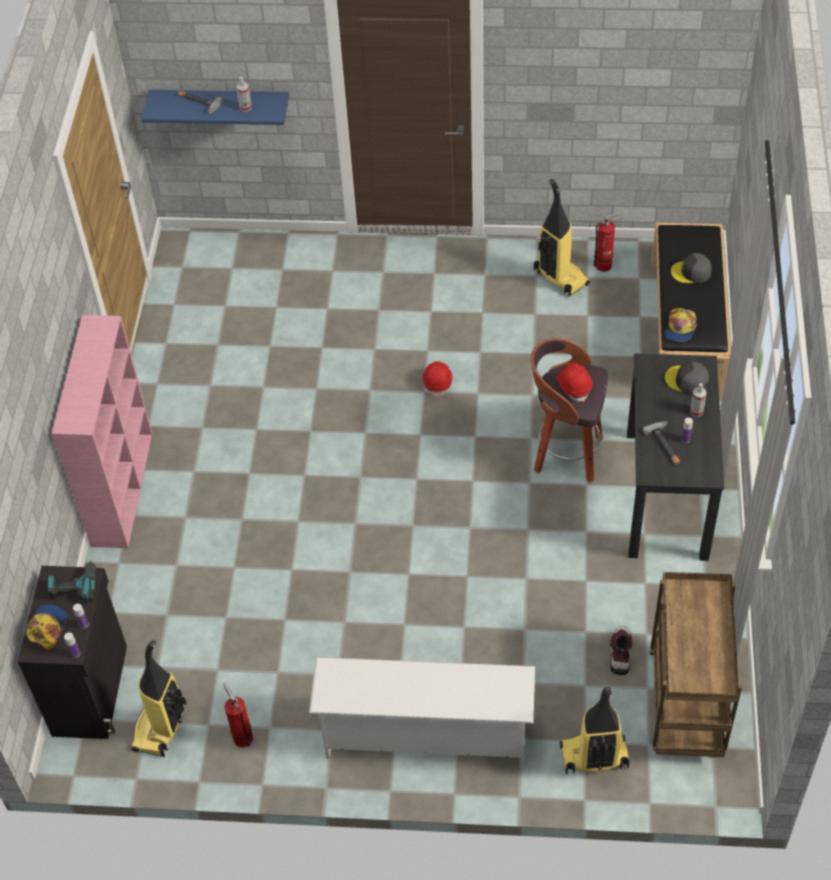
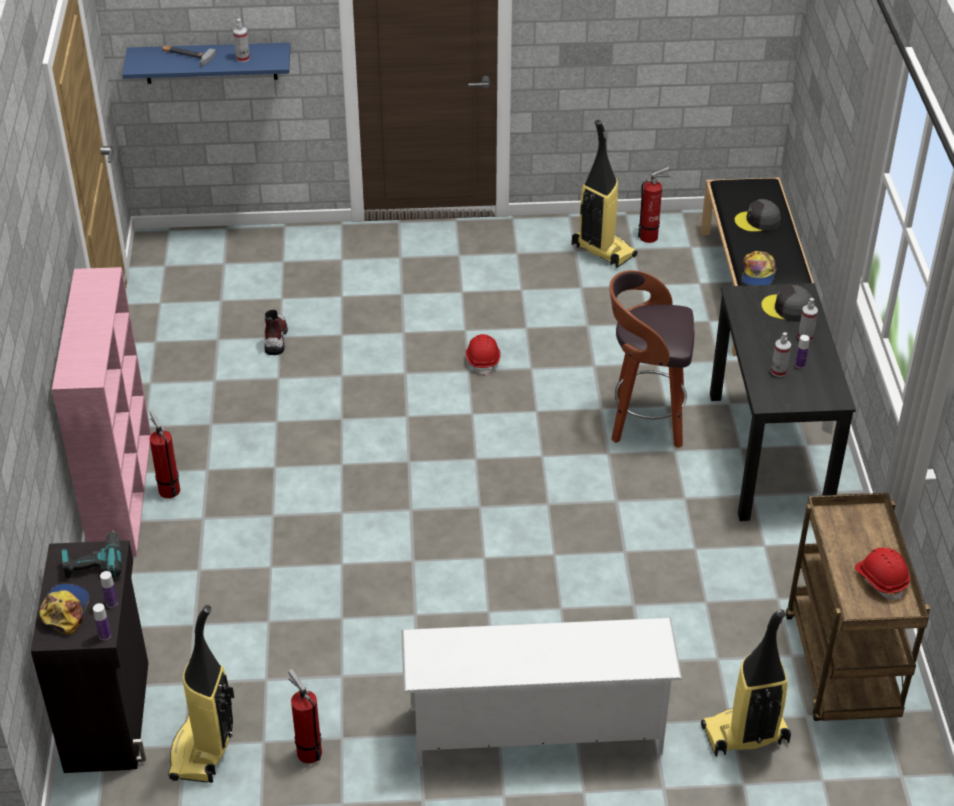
camera: 10 degrees left, 10 degrees down
(160, 487) = (168, 488): none -> fire extinguisher
(574, 386) = (658, 325): red hard hat -> red hard hat (881, 579)
(620, 653) = (751, 620): boot -> boot (275, 338)
(665, 445) = (778, 371): hammer -> spray bottle

